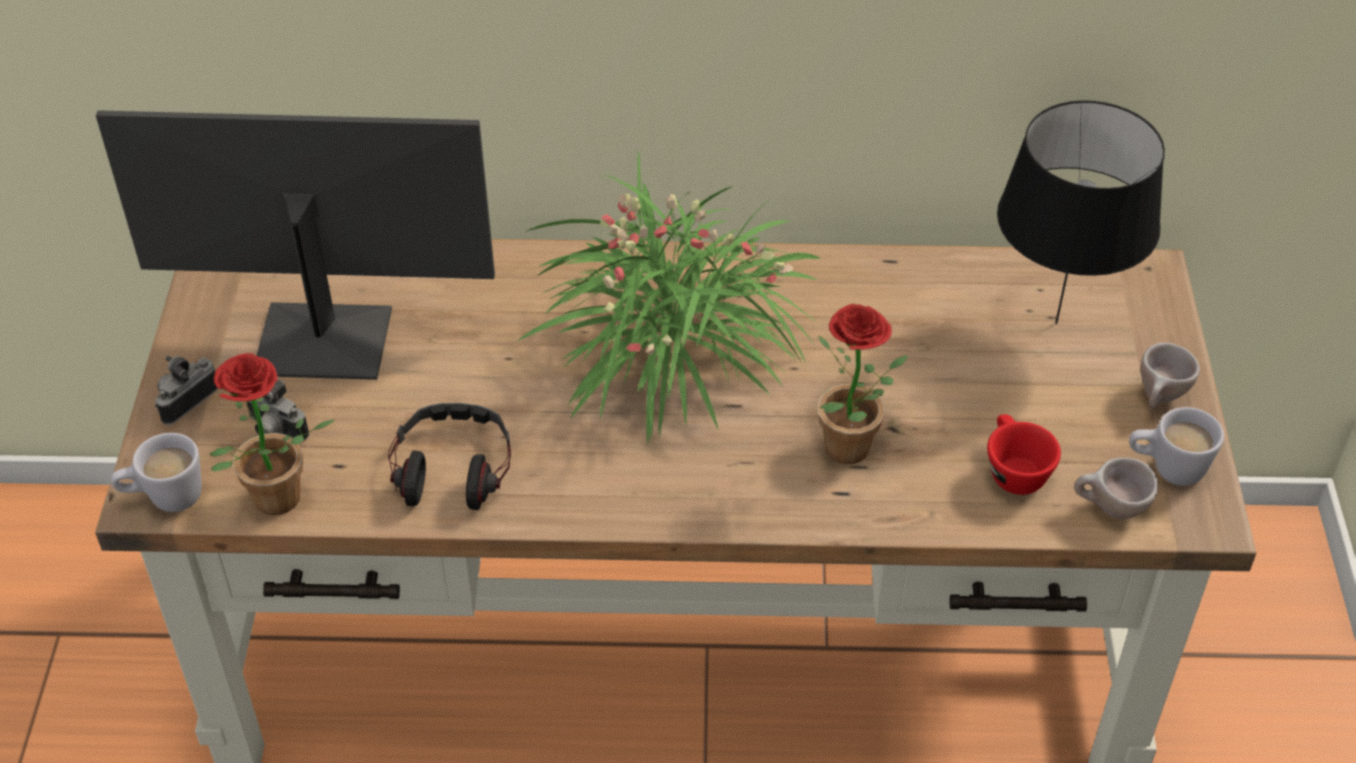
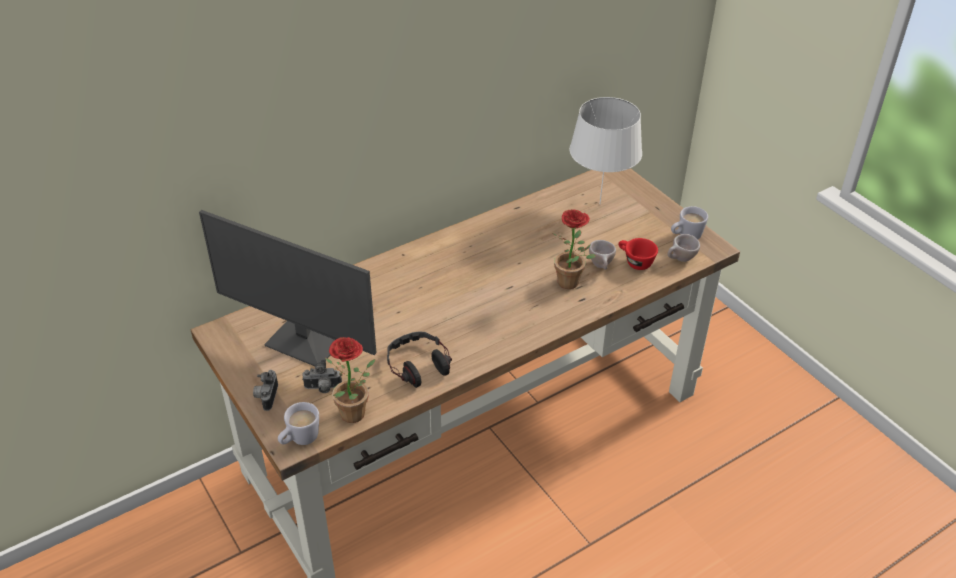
camera: 35 degrees left, 5 degrees down
(323, 338) = (305, 342): monitor -> monitor turned 120 degrees counterclockwise
(673, 351) = (465, 278): potted plant -> none
(1054, 322) = (599, 203): black table lamp -> white table lamp
(1160, 399) = (661, 214): beige cup -> beige cup (601, 266)

